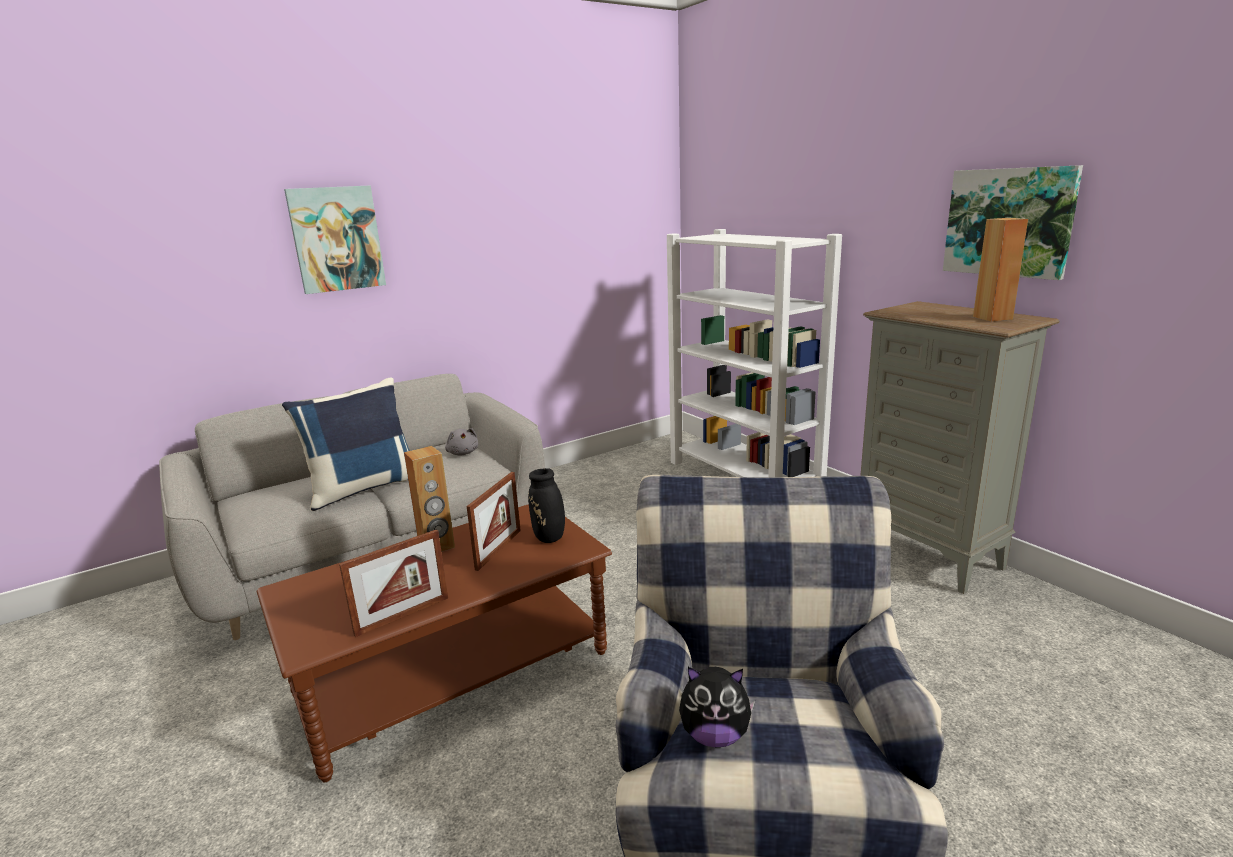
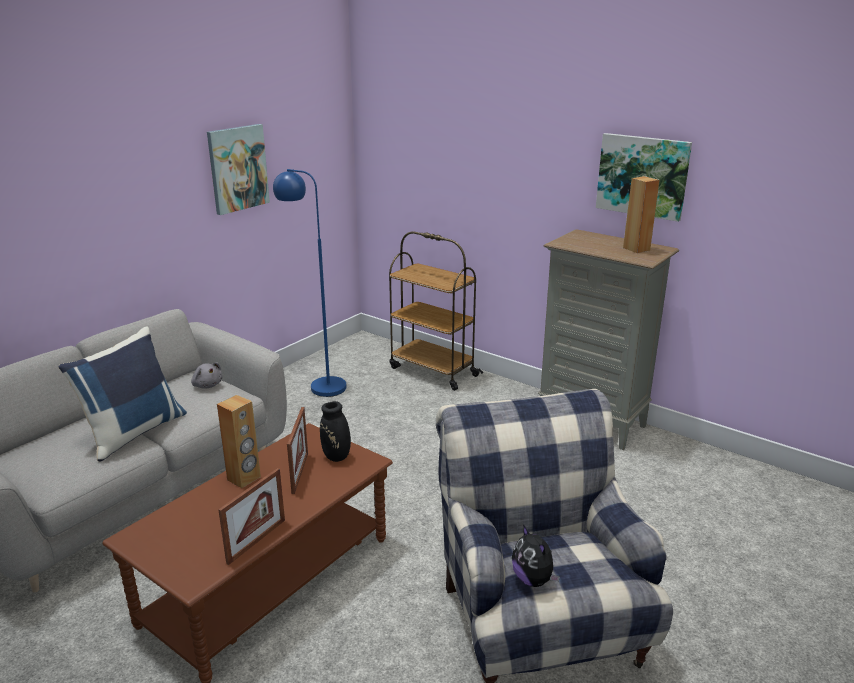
camera: 20 degrees left, 5 degrees up
(336, 239) = (58, 189): picture -> picture (238, 168)
(612, 479) = (319, 386): none -> blue floor lamp
(714, 735) = (533, 579): plush toy -> plush toy turned 75 degrees clockwise
(743, 476) = (432, 371): white bookcase -> brown cart

